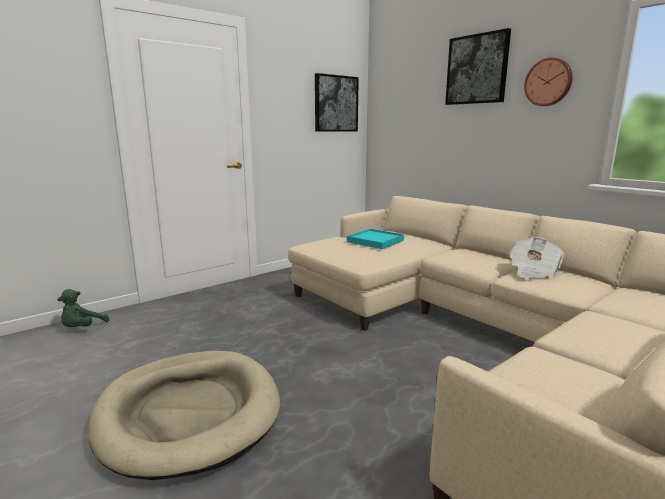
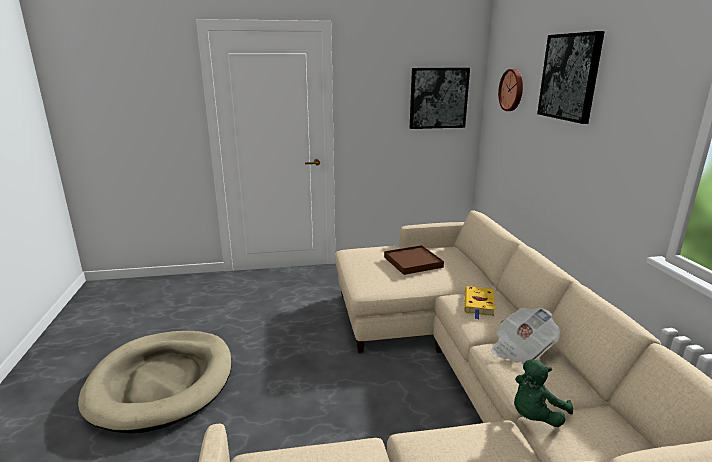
camera: 30 degrees right, 5 degrees up
(82, 328) = (171, 285): green plush toy -> green plush toy (535, 416)
(375, 241) = (413, 262): turquoise tray -> brown tray
(464, 255) = (479, 304): none -> yellow book
(548, 82) = (631, 109): wall clock -> wall clock (512, 90)

